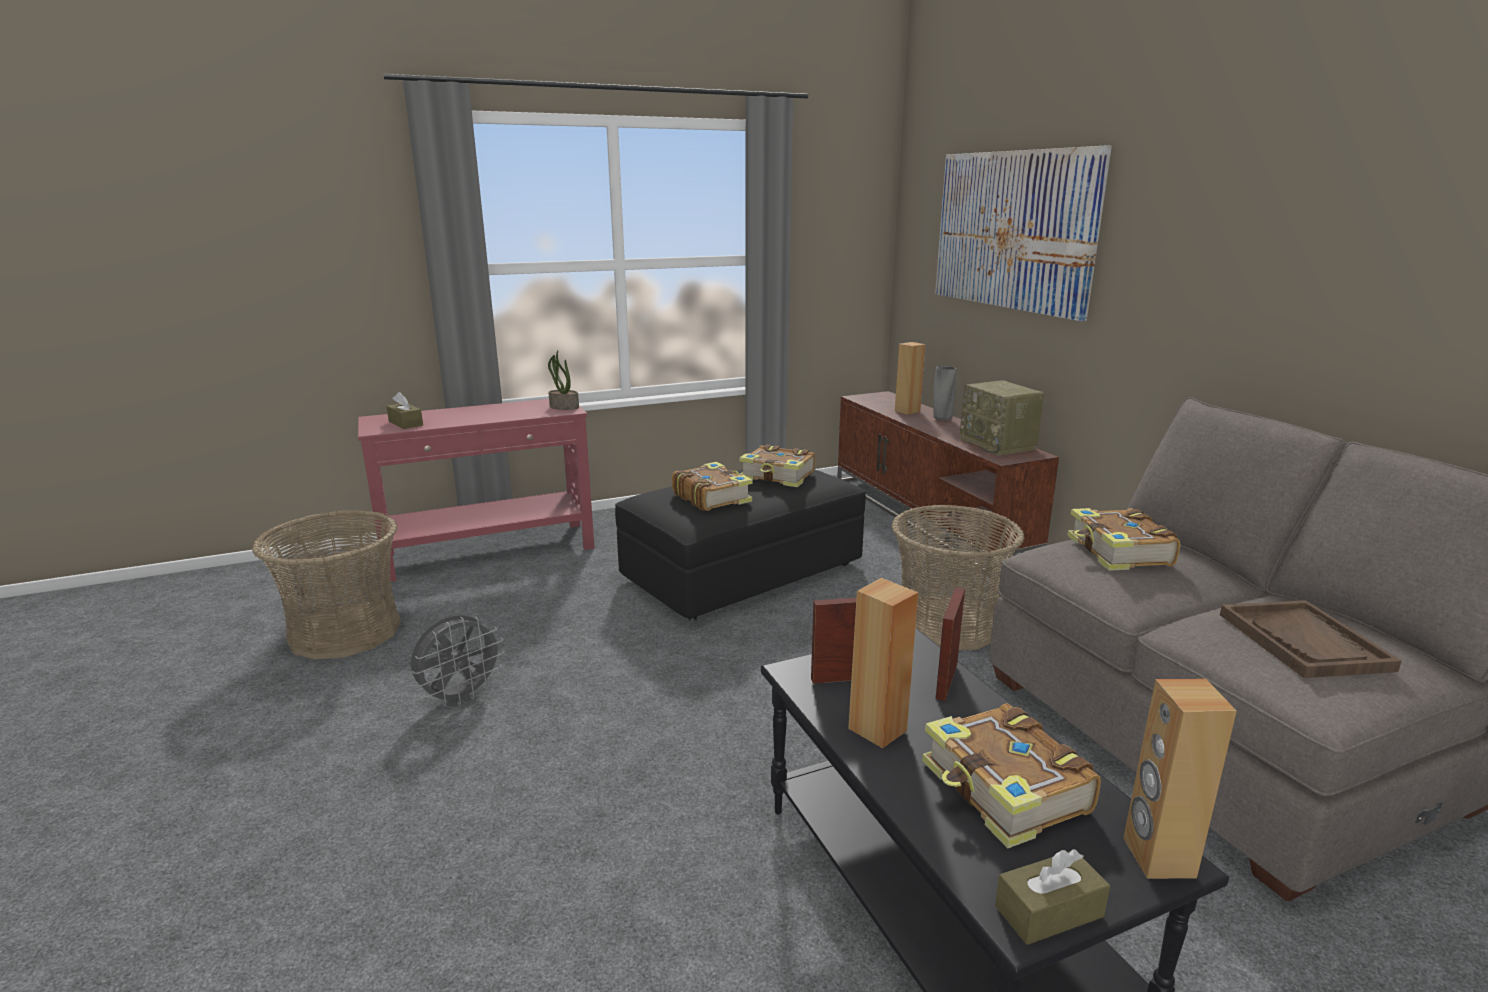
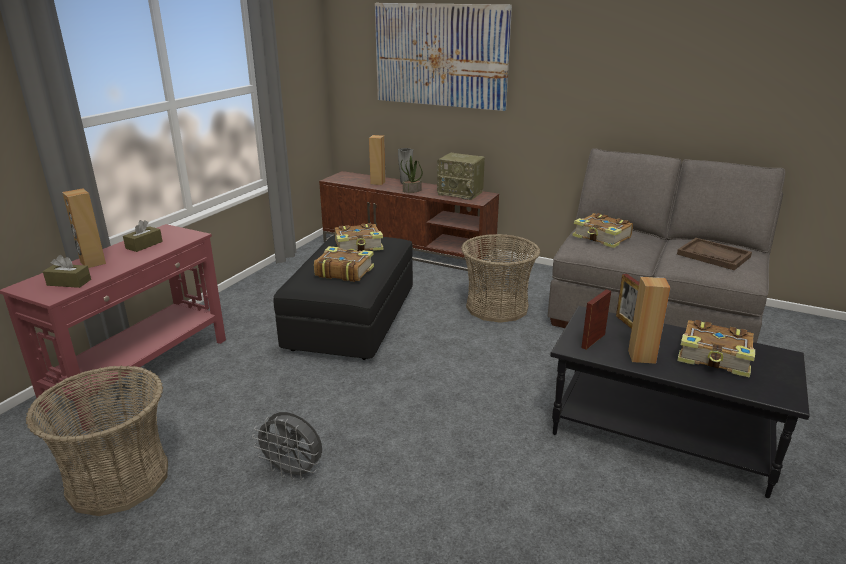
camera: 40 degrees left, 5 degrees up
(461, 696) = (293, 472): grey fan -> grey fan turned 105 degrees clockwise
(563, 407) = (181, 234): potted plant -> potted plant (412, 191)
(1049, 911) = (788, 391): brown tissue box -> brown tissue box (144, 245)
(1157, 857) = (782, 356): brown speaker -> brown speaker (92, 263)

